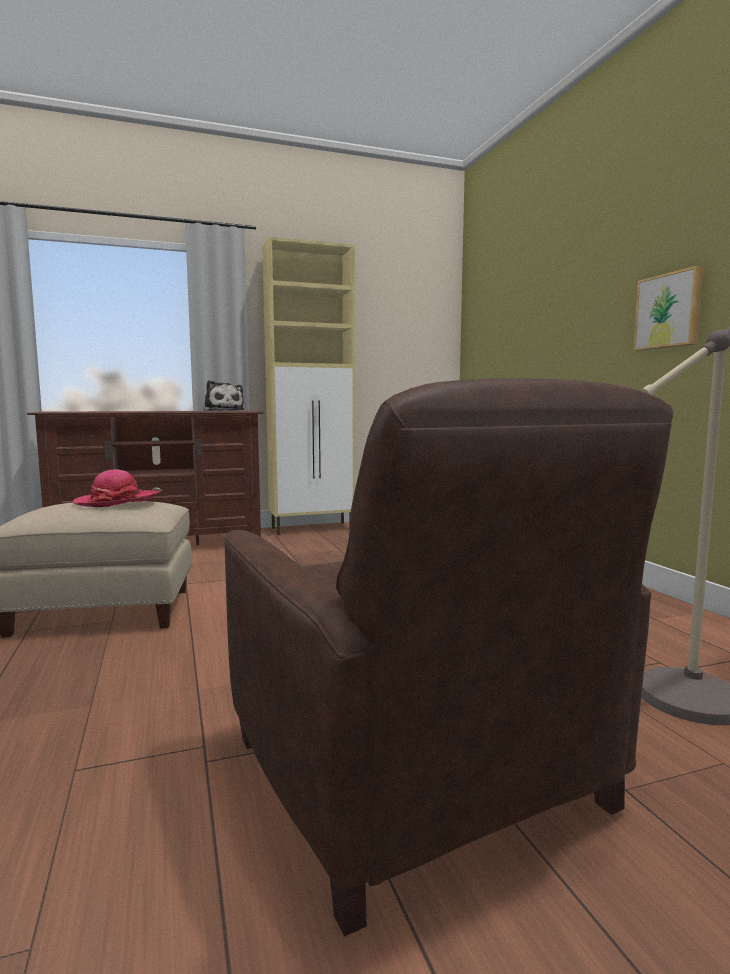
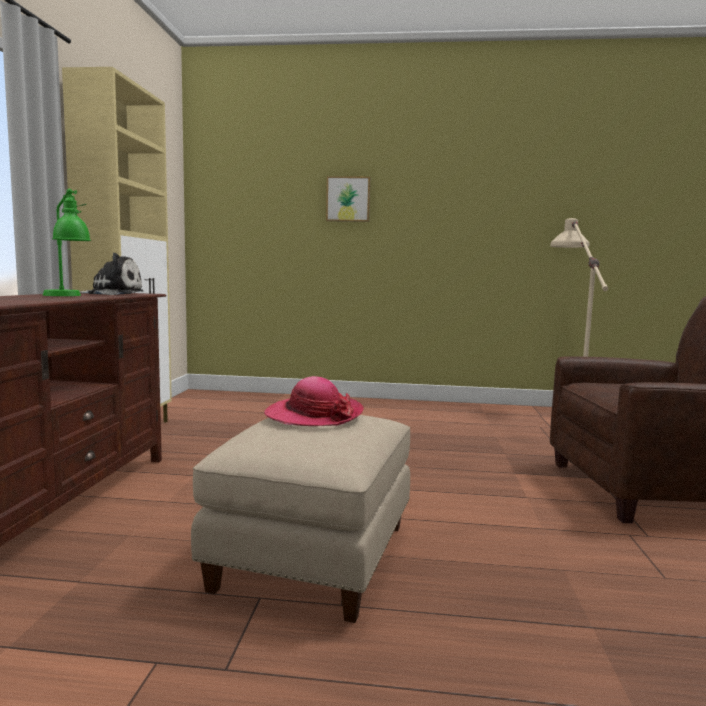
camera: 65 degrees left, 0 degrees up
(178, 411) = (69, 296): none -> green table lamp
(669, 311) = (444, 229): picture -> picture (348, 199)

